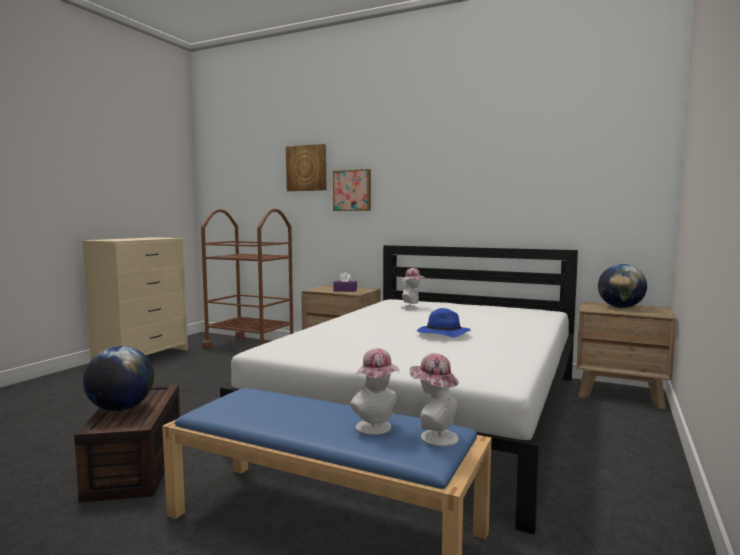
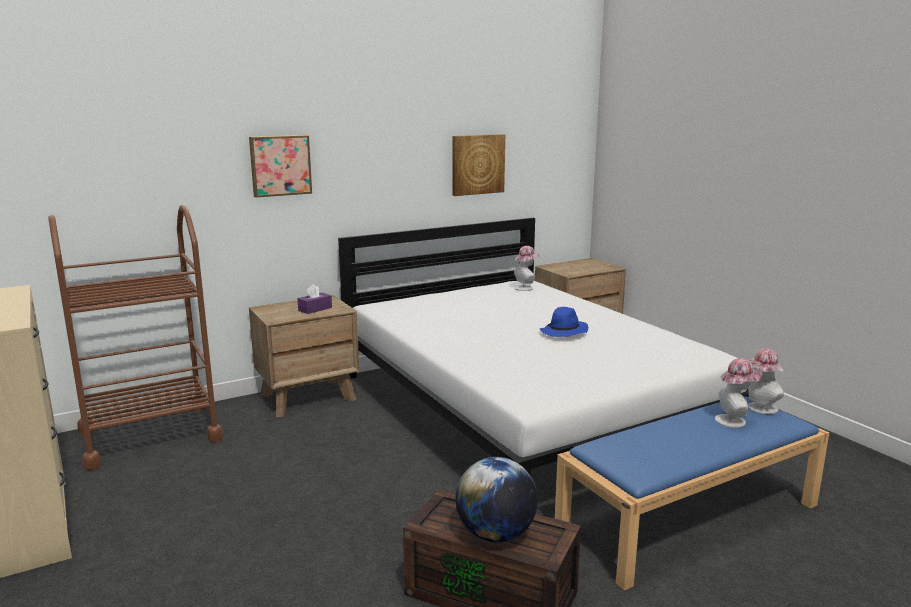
camera: 55 degrees left, 10 degrees up
(306, 168) = (196, 131): picture -> picture (477, 164)
(412, 308) = (430, 311): hat -> hat (525, 287)
(620, 307) = (574, 266): globe -> none

